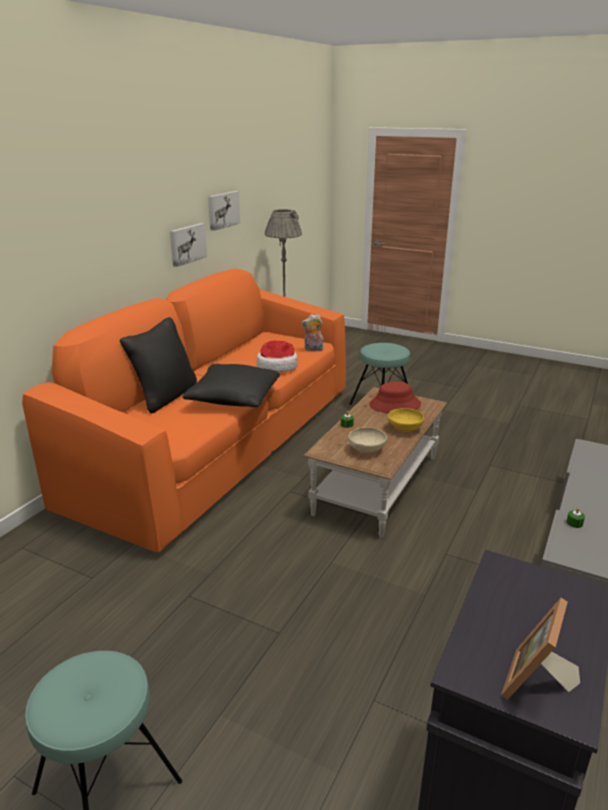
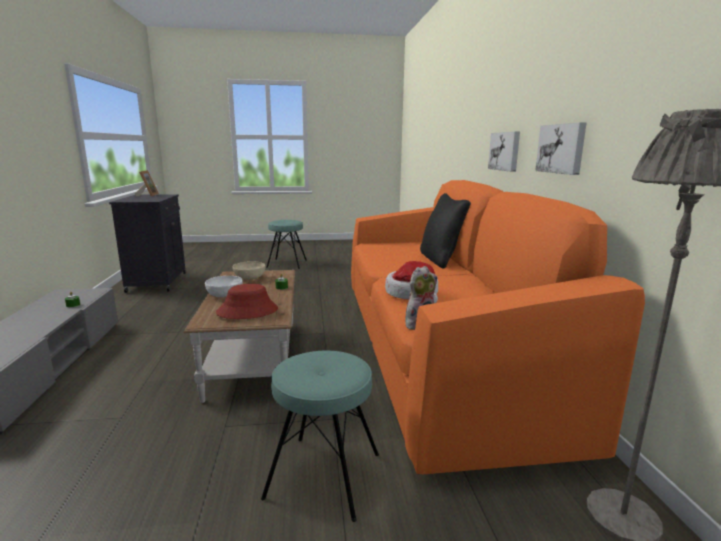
camera: 145 degrees right, 10 degrees down
(222, 210) = (631, 105): picture -> picture (505, 151)
(234, 398) = (390, 266): black pillow -> none
(404, 429) = (225, 295): yellow bowl -> white bowl

